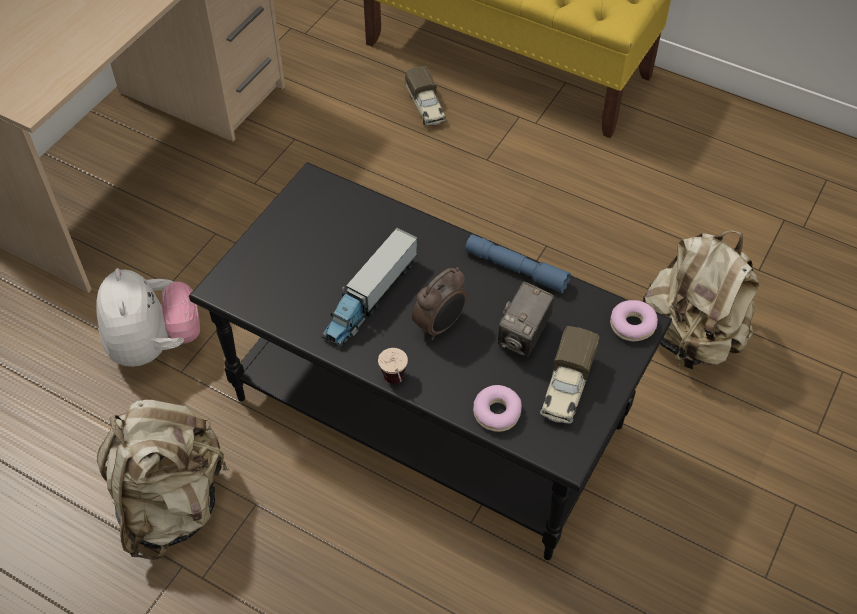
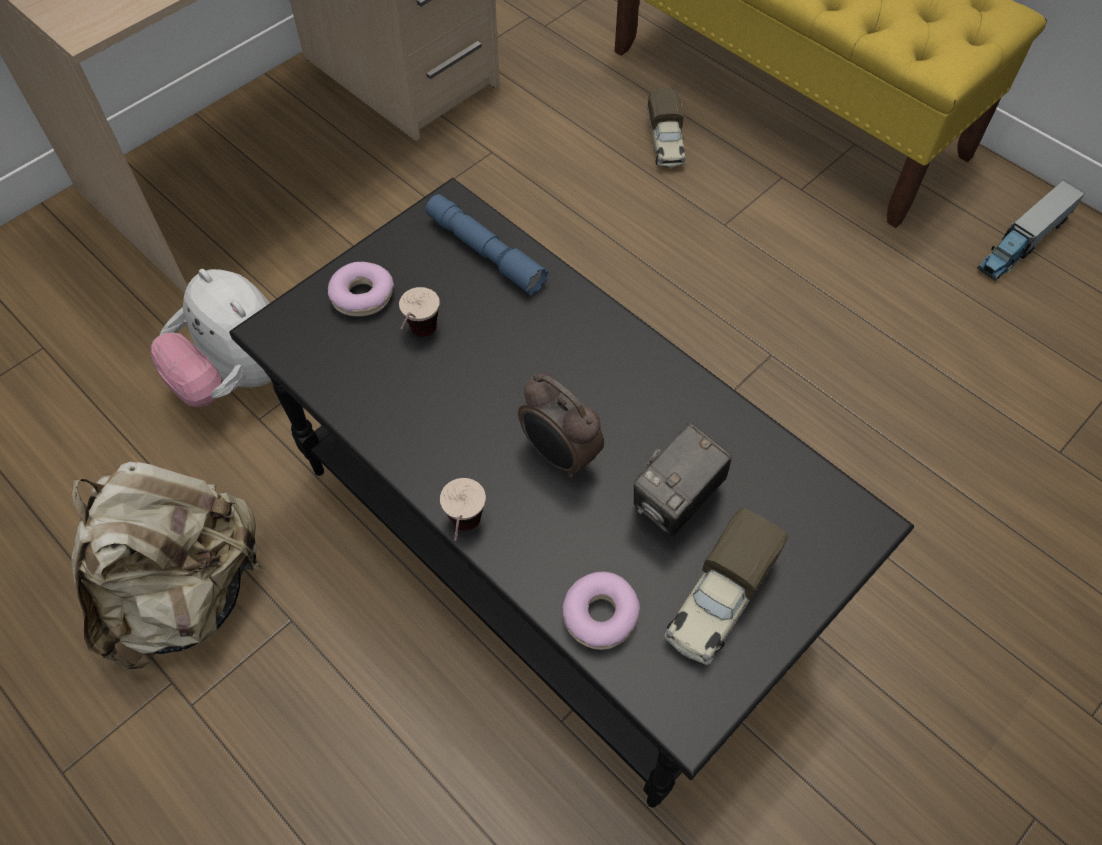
camera: 15 degrees right, 5 degrees up
(155, 345) = (239, 377): plush toy -> plush toy turned 135 degrees clockwise
(323, 273) = (419, 340): none -> cup
(370, 298) = (472, 391): toy truck -> toy truck (1022, 243)
(440, 325) = (559, 455): alarm clock -> alarm clock turned 75 degrees clockwise
(516, 269) = (696, 393): blue flashlight -> blue flashlight (485, 252)
(632, 325) = (849, 522): donut -> donut (362, 296)
(691, 336) = (939, 526): beige backpack -> none

